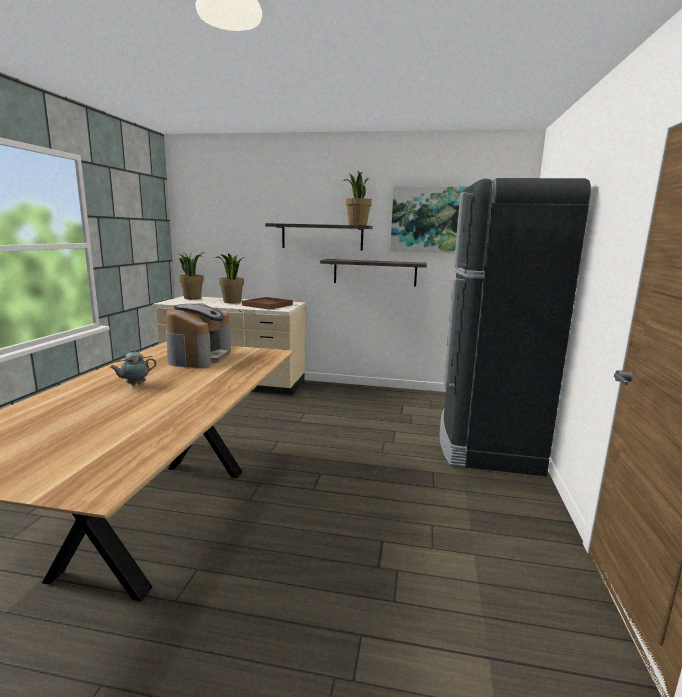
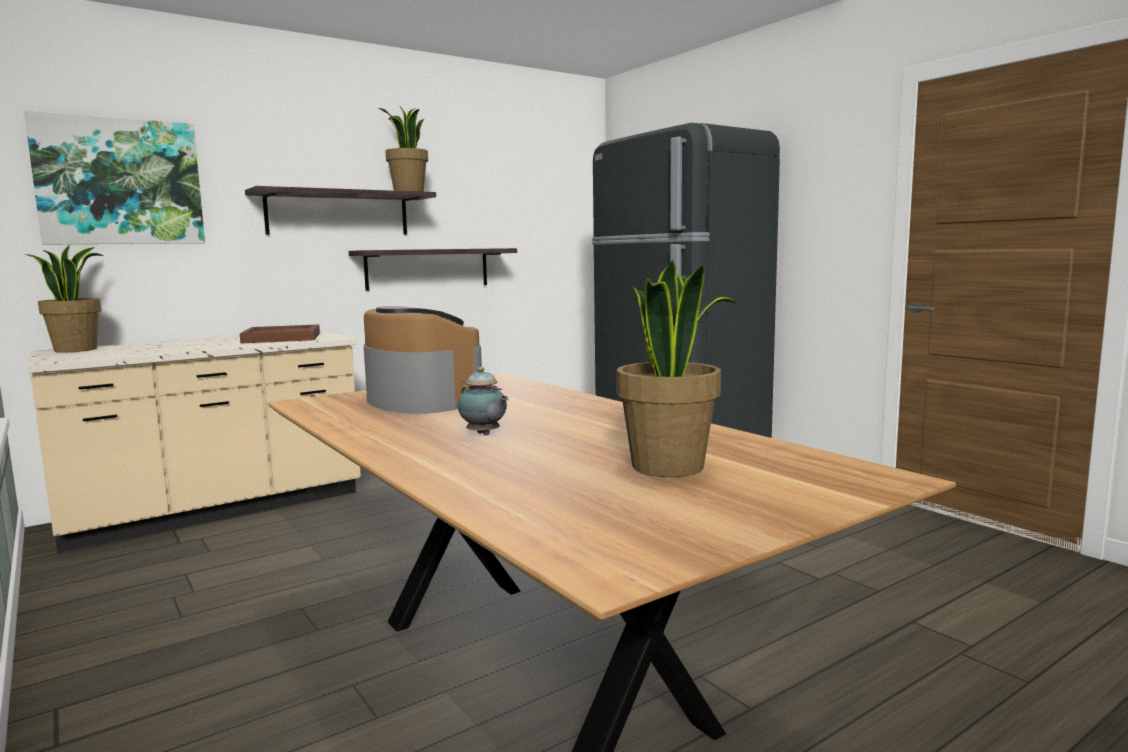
camera: 45 degrees left, 5 degrees down
(134, 385) = (484, 435): teapot -> teapot turned 45 degrees counterclockwise
(232, 302) = (194, 343): potted plant -> potted plant (669, 467)
(429, 220) = (493, 187): picture -> picture (120, 182)

